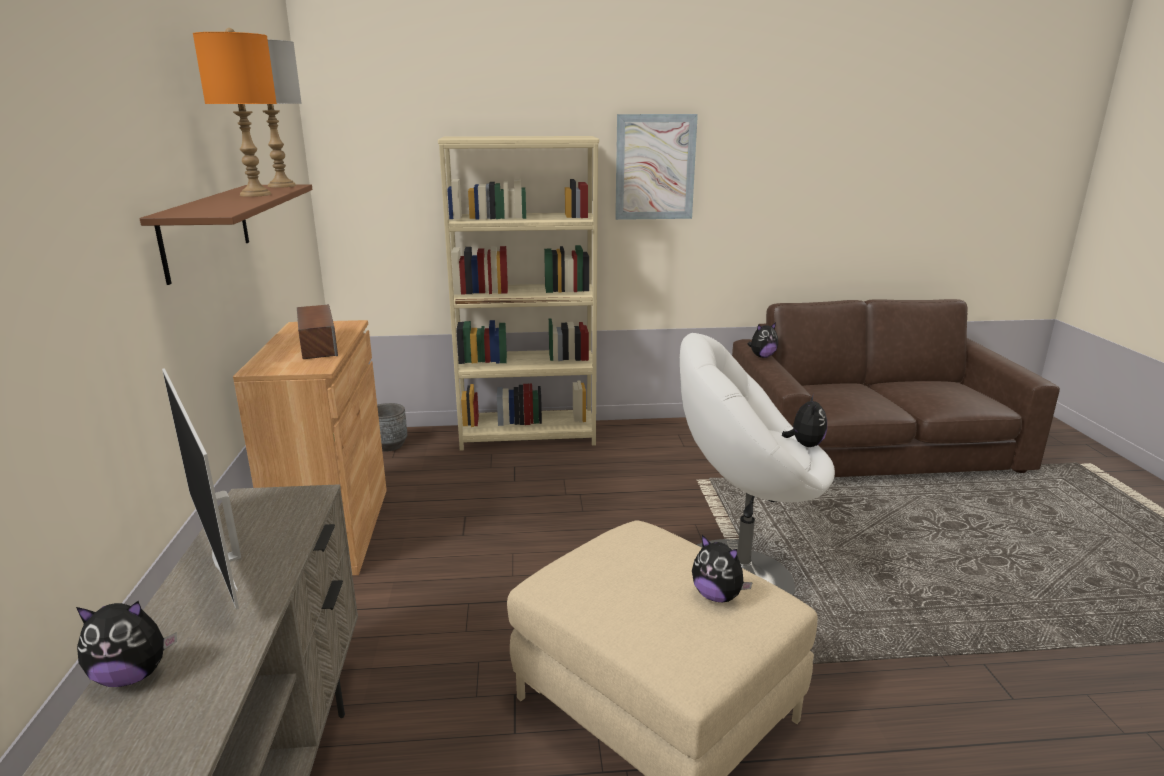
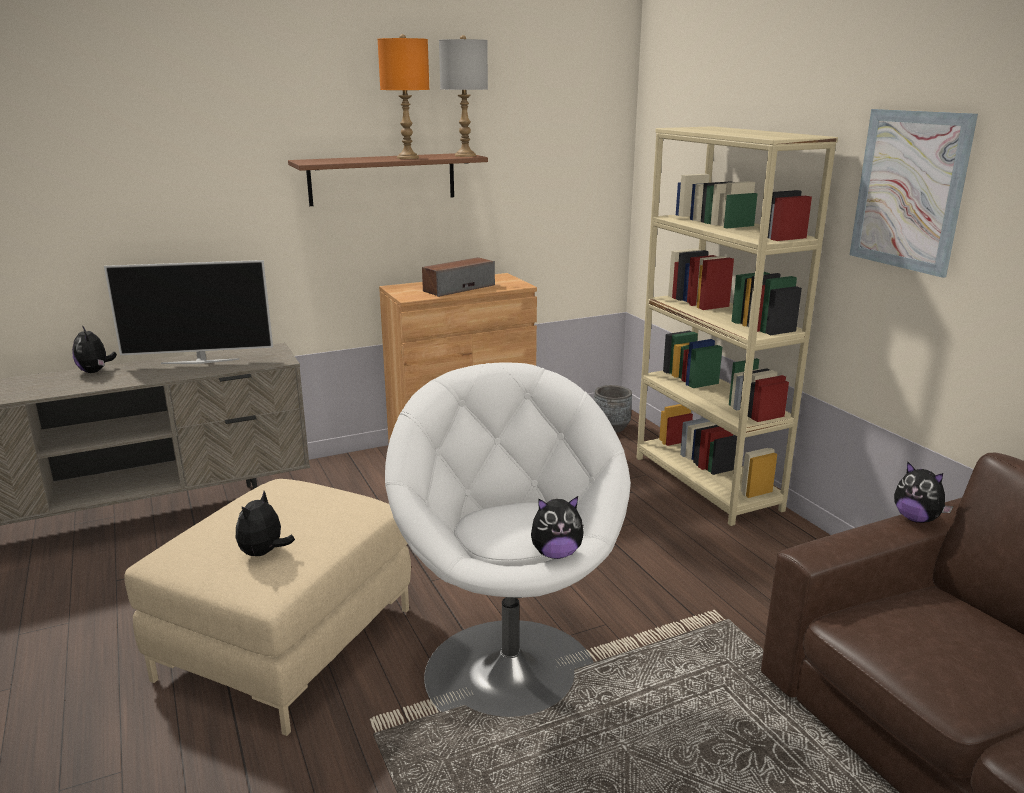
camera: 70 degrees right, 0 degrees up
(227, 558) = (200, 361): television -> television turned 135 degrees counterclockwise

